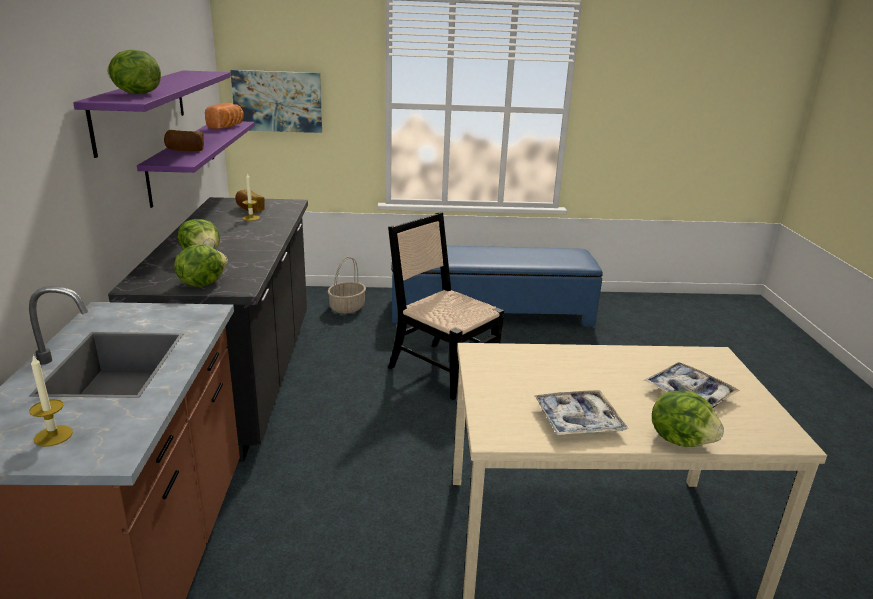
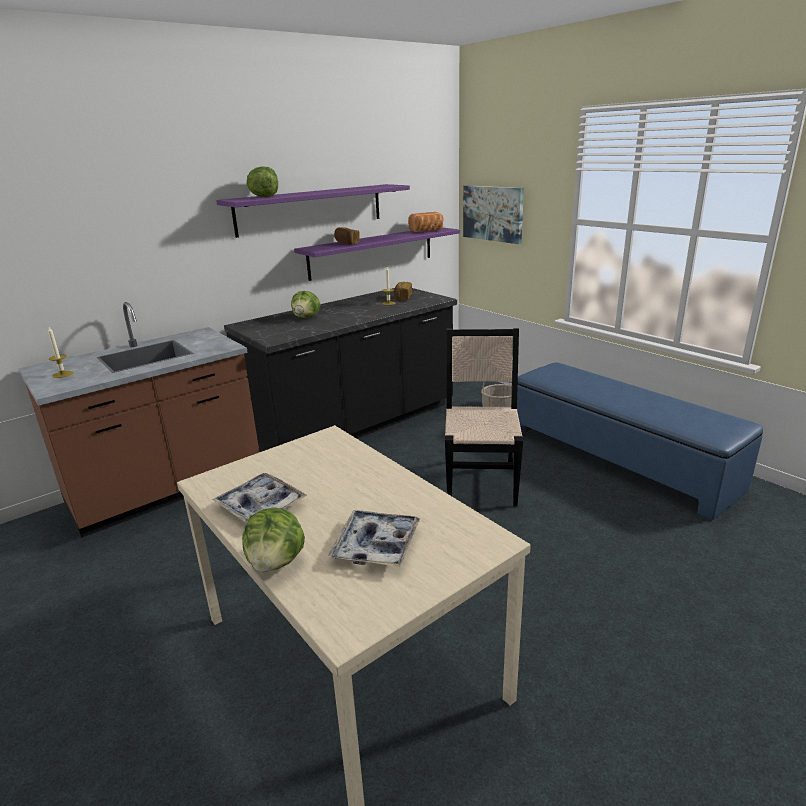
camera: 55 degrees right, 0 degrees up
(202, 283) = (265, 332): lettuce -> none

